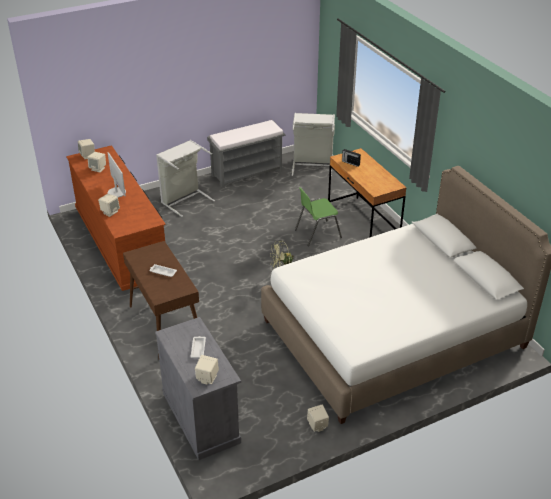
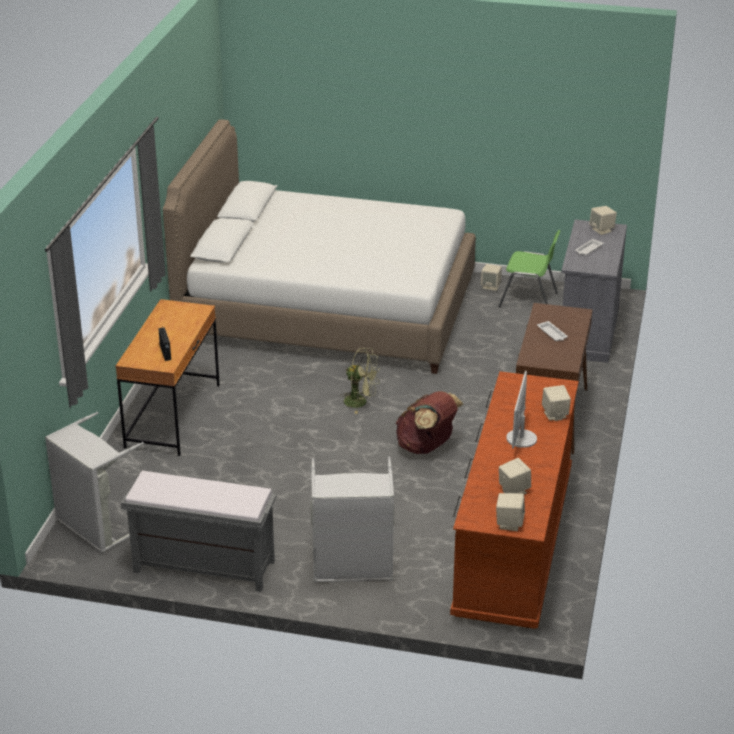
camera: 140 degrees left, 5 degrees down
(216, 270) = (426, 447): none -> brown backpack
(317, 233) = (247, 430): green chair -> green chair (529, 300)

